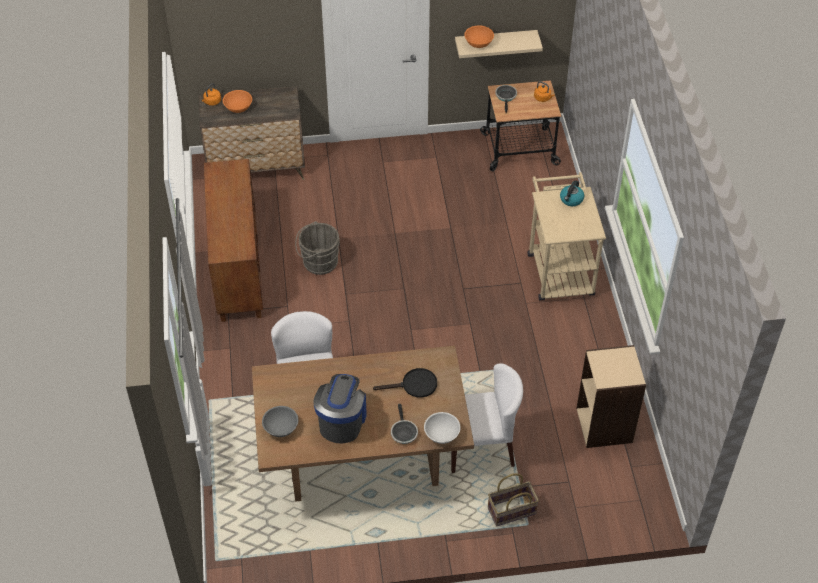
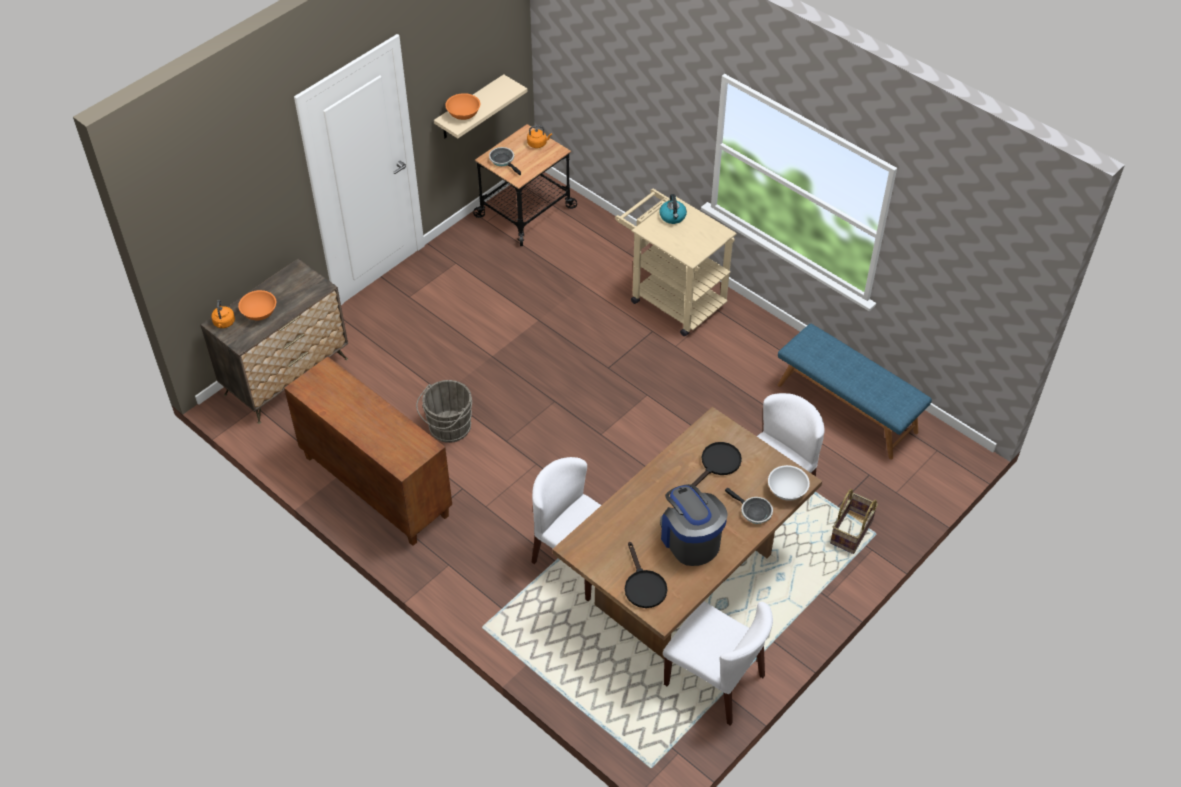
camera: 40 degrees left, 0 degrees up
(280, 428) = (643, 585): grey bowl -> black frying pan
(313, 538) = (715, 680): none -> white chair
(605, 425) = (847, 408): beige bookcase -> blue bench

